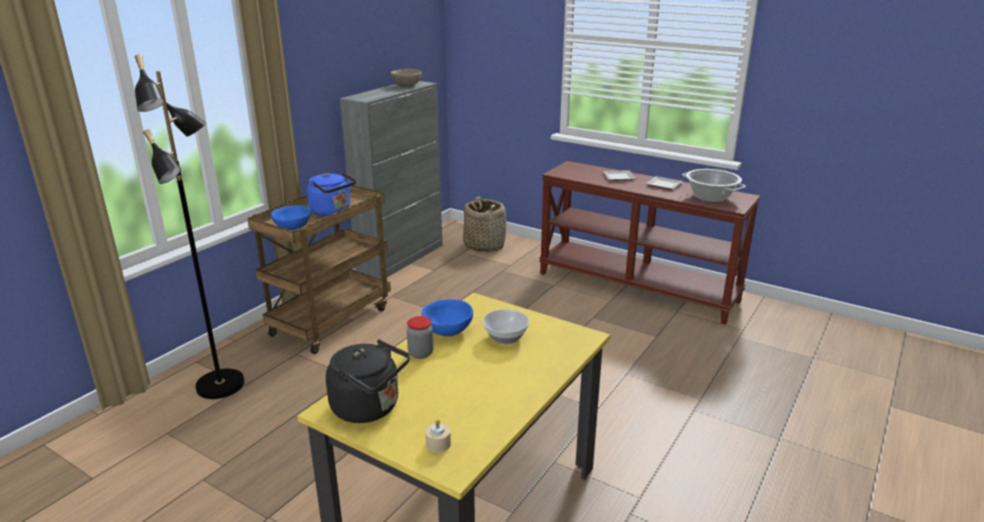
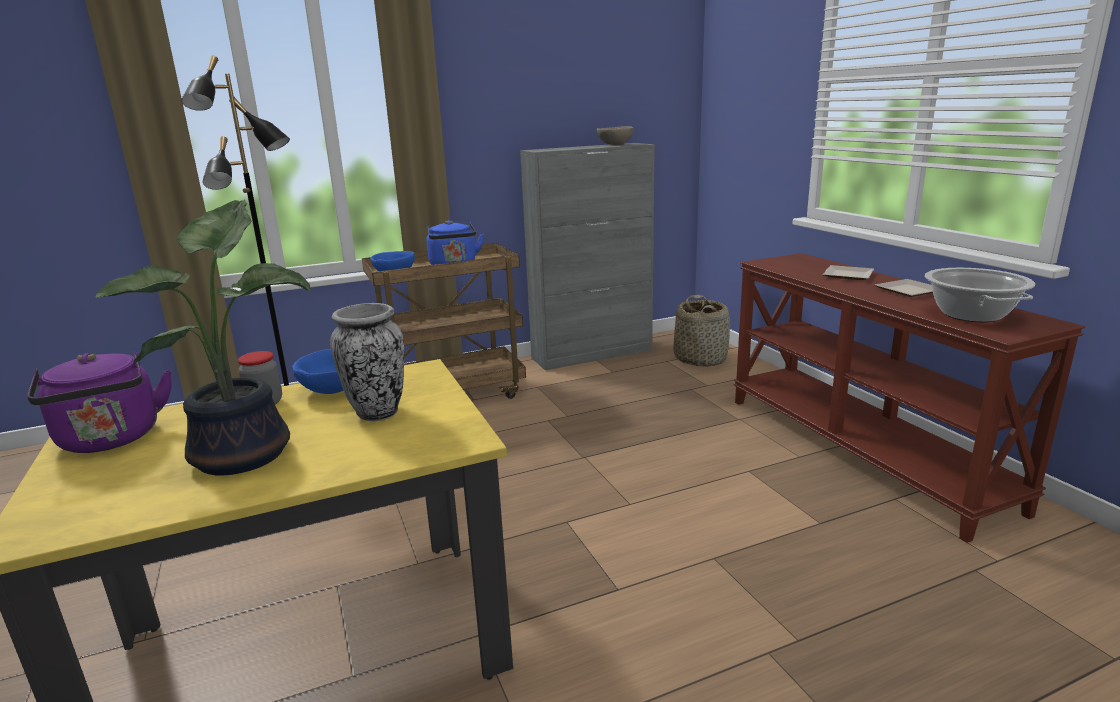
camera: 35 degrees right, 5 degrees down
(369, 408) = (111, 440): black kettle -> purple kettle
(438, 444) = (74, 502): beige candle -> none
(480, 383) = (248, 453): none -> potted plant
(506, 337) = (378, 412): bowl -> vase

